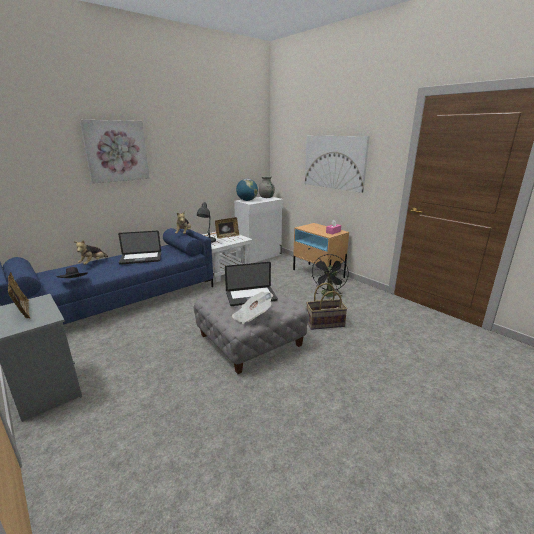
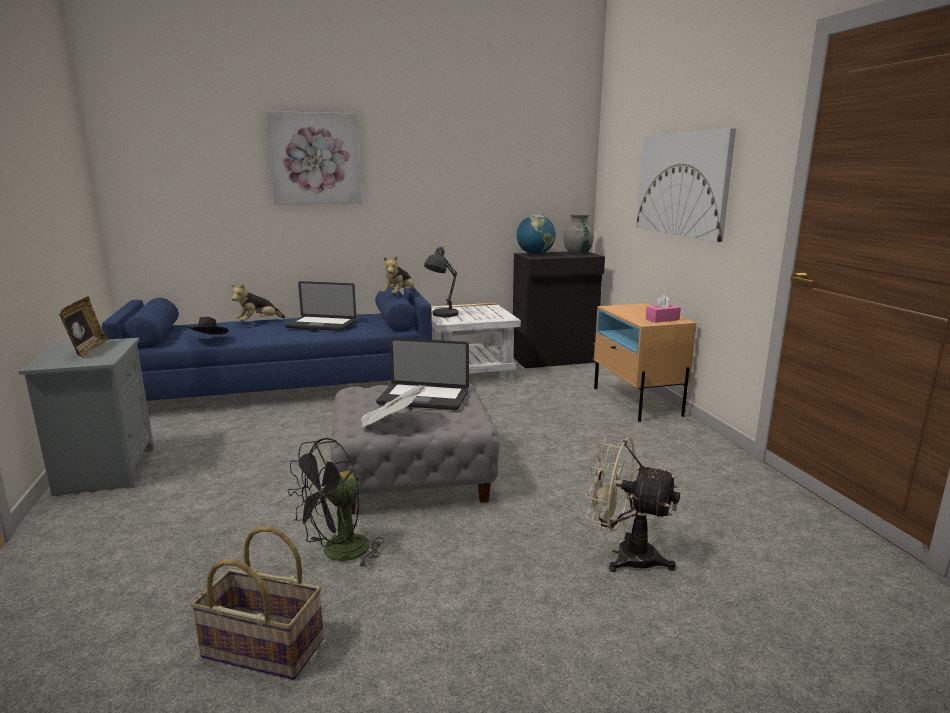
camera: 25 degrees right, 5 degrees down
(227, 236) = (483, 312): picture frame -> none
(259, 256) = (554, 359): white cabinet -> black cabinet
(325, 323) = (565, 479): basket -> basket (261, 649)
(329, 295) = (621, 438): black fan -> black fan (338, 554)
(383, 356) = (624, 555): none -> beige fan

